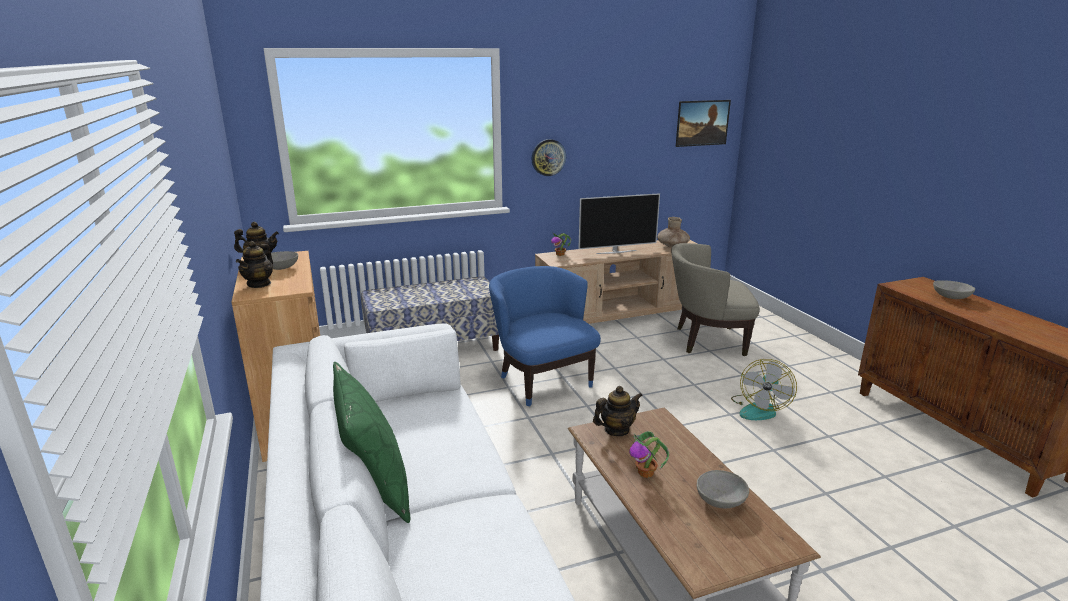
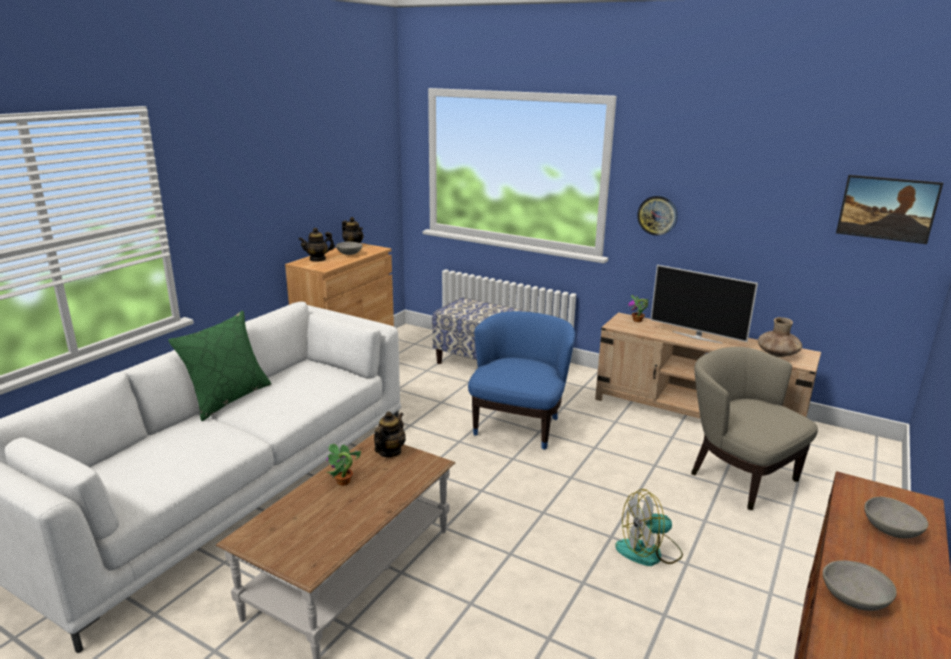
camera: 50 degrees right, 0 degrees up
(616, 430) = (389, 452): teapot -> teapot turned 90 degrees counterclockwise
(721, 501) = (338, 524): grey bowl -> grey bowl (854, 599)

